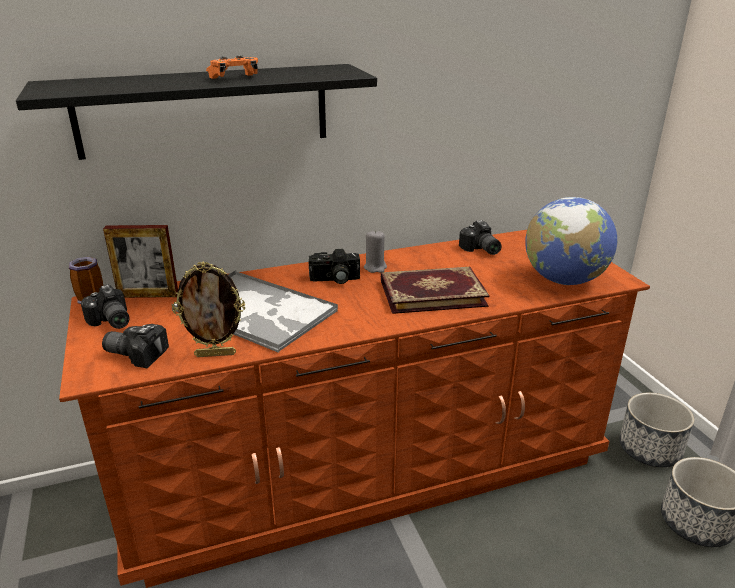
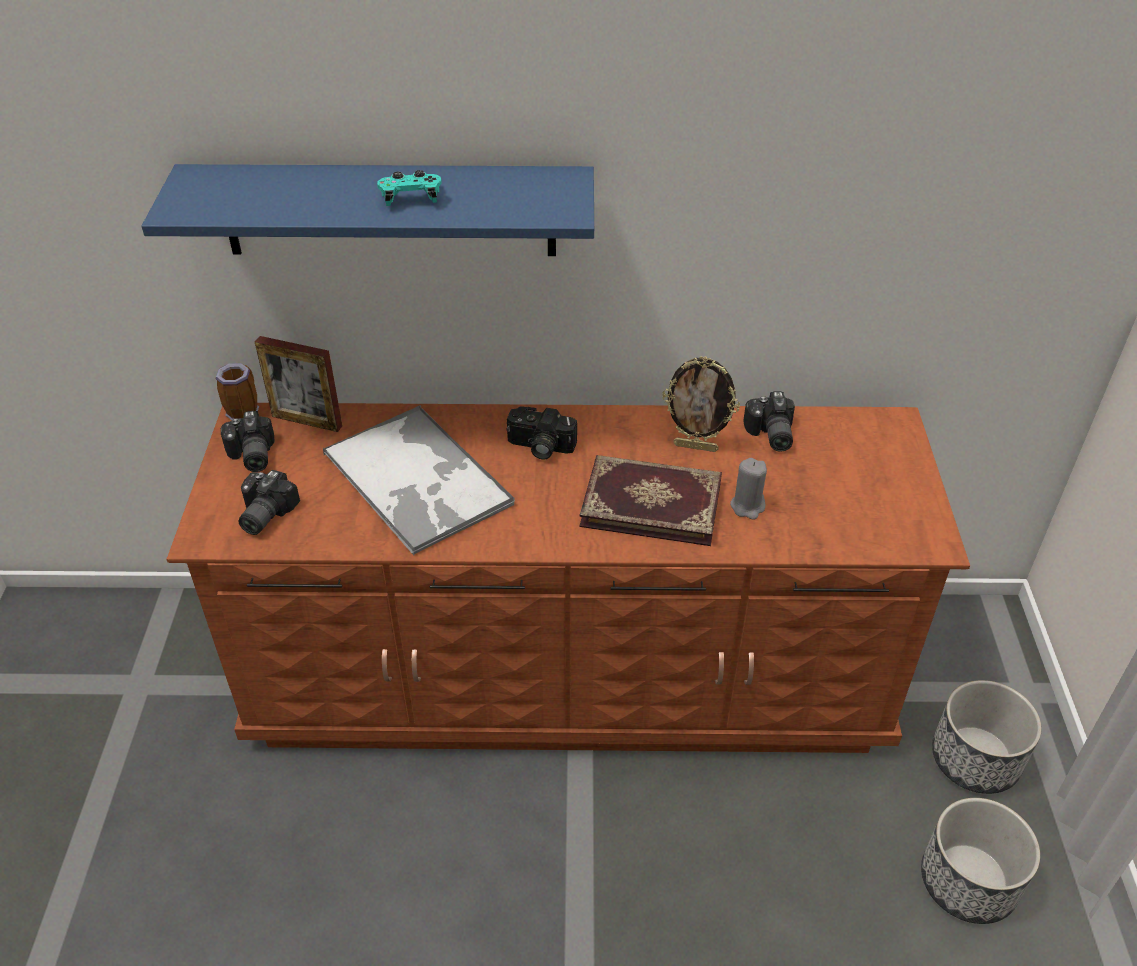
camera: 20 degrees right, 15 degrees up
(137, 353) = (262, 514): camera -> camera turned 105 degrees counterclockwise
(204, 110) = (389, 210): black shelf -> blue shelf
(216, 354) = (344, 539): picture frame -> picture frame (696, 446)
(234, 78) = (411, 199): orange game controller -> turquoise game controller
(375, 267) = (604, 437): grey candle -> grey candle (747, 506)
(563, 280) = (848, 524): globe -> none

